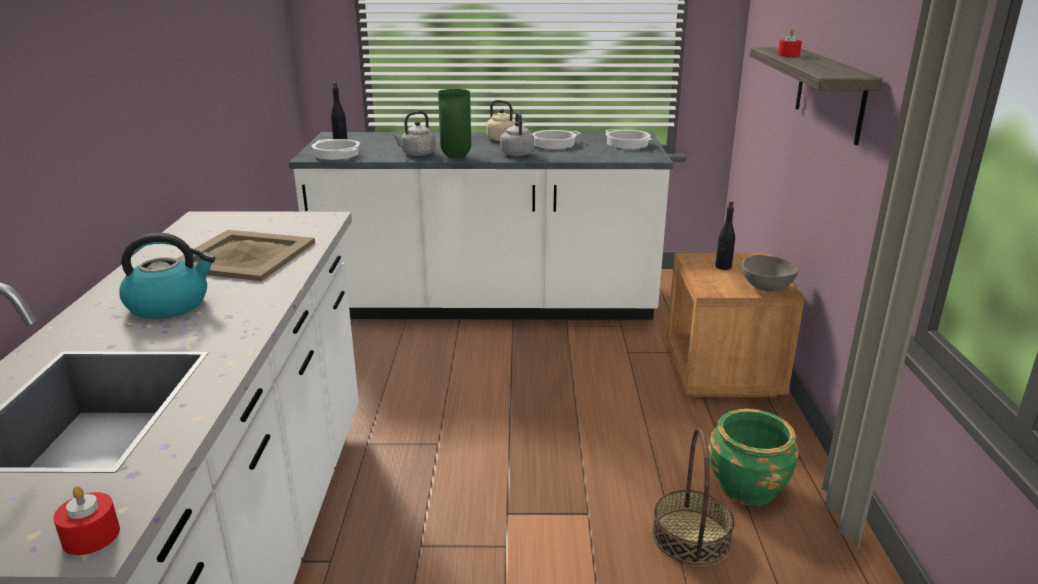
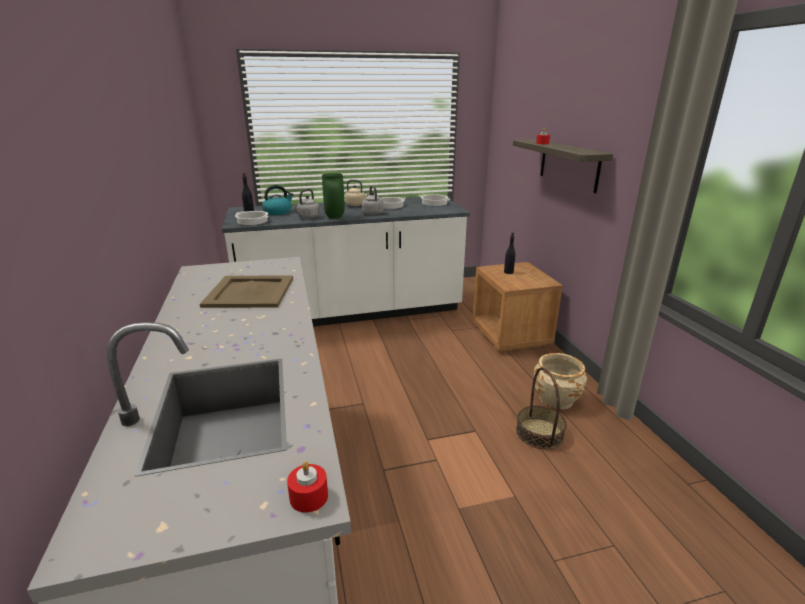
camera: 15 degrees left, 0 degrees up
(170, 304) = (224, 330): kettle -> kettle (278, 212)
(747, 487) = (555, 399): green planter -> beige planter
(766, 288) = (539, 281): grey bowl -> none

